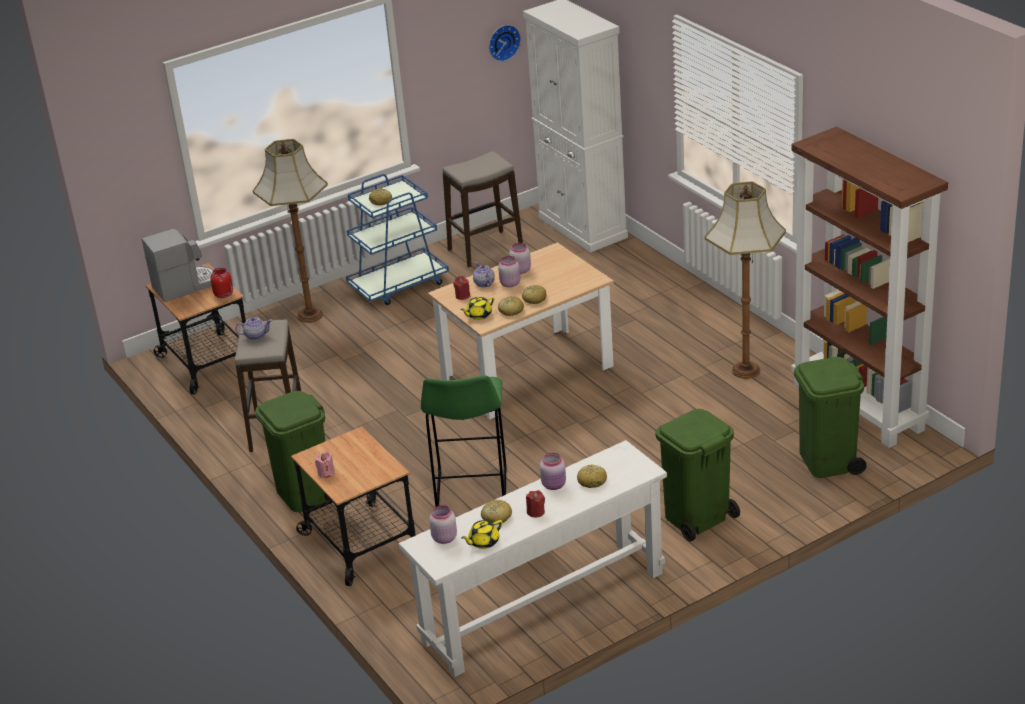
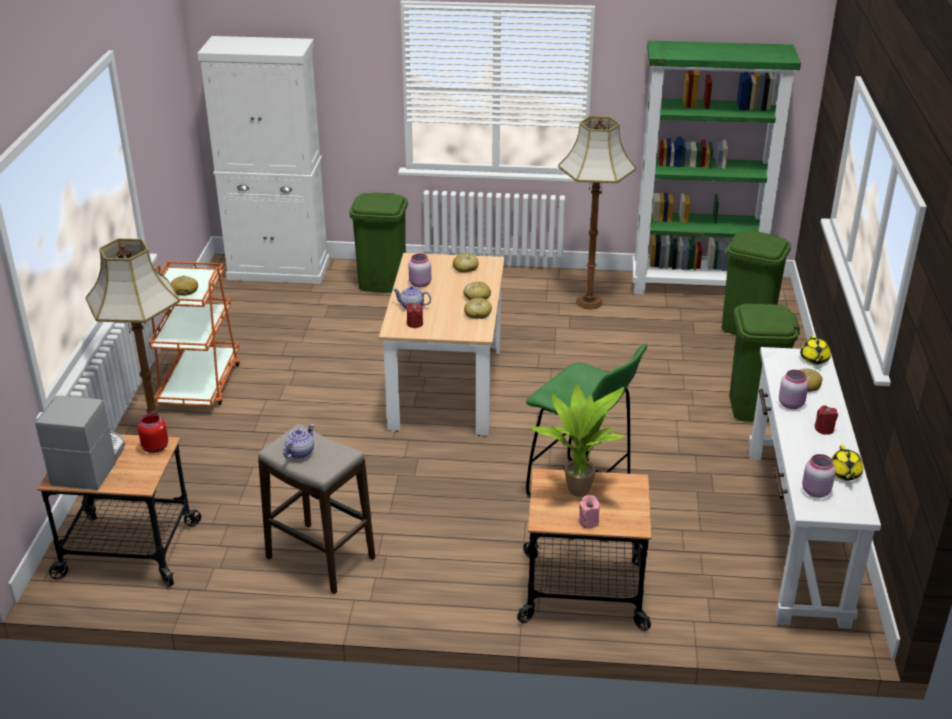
camera: 55 degrees left, 0 degrees up
(305, 494) = (458, 590): green trash can -> green trash can (383, 283)
(358, 453) = (578, 488): none -> potted plant
(399, 285) = (200, 384): blue cart -> orange cart
(478, 315) = (460, 330): yellow teapot -> yellow teapot (814, 359)
(485, 249) = (225, 322): stool -> none
(496, 517) = (810, 451): bread -> bread (465, 268)
(503, 42) = (171, 97): wall clock -> none
(509, 284) = (433, 297): pink jar -> none
(860, 407) = (697, 286): brown bookcase -> green bookcase

